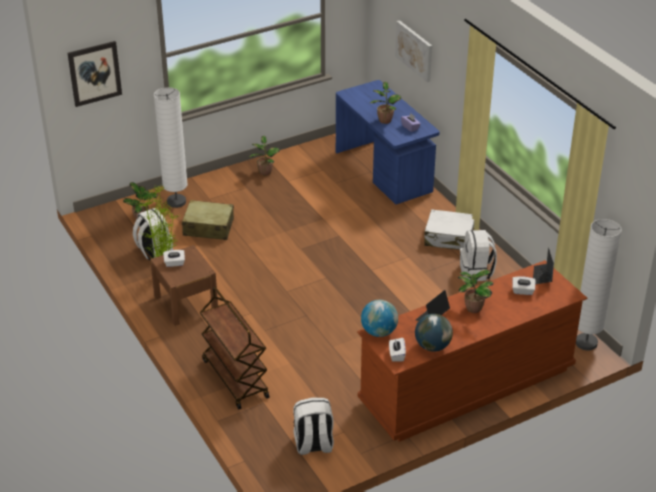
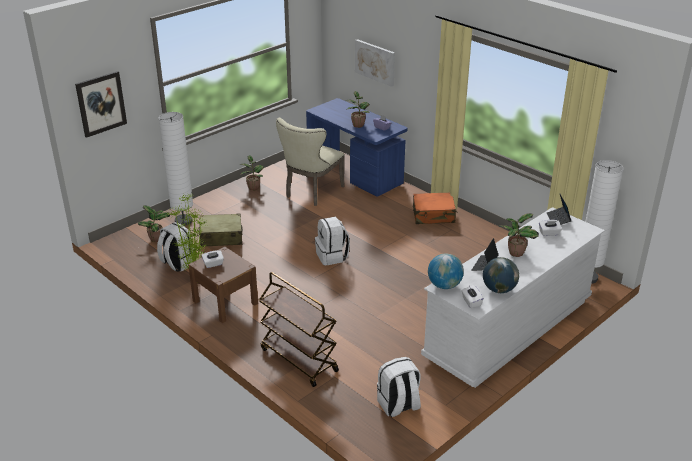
camera: 15 degrees left, 5 degrees down
(325, 188) = (311, 193): none -> beige chair
(449, 238) = (433, 215): white suitcase -> orange suitcase
(467, 385) = (508, 328): brown dresser -> white dresser
(476, 272) = (469, 237): white backpack -> white backpack (332, 256)

